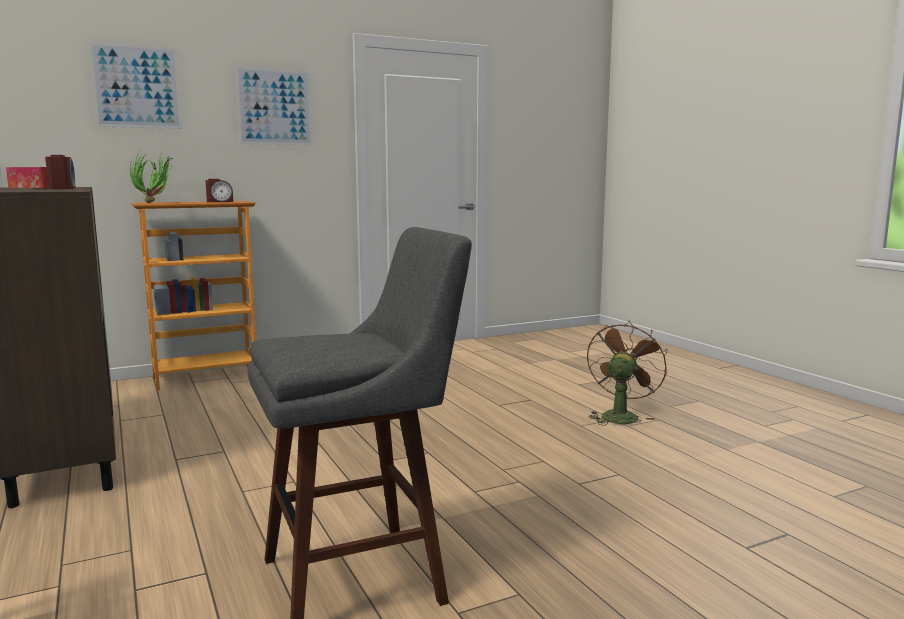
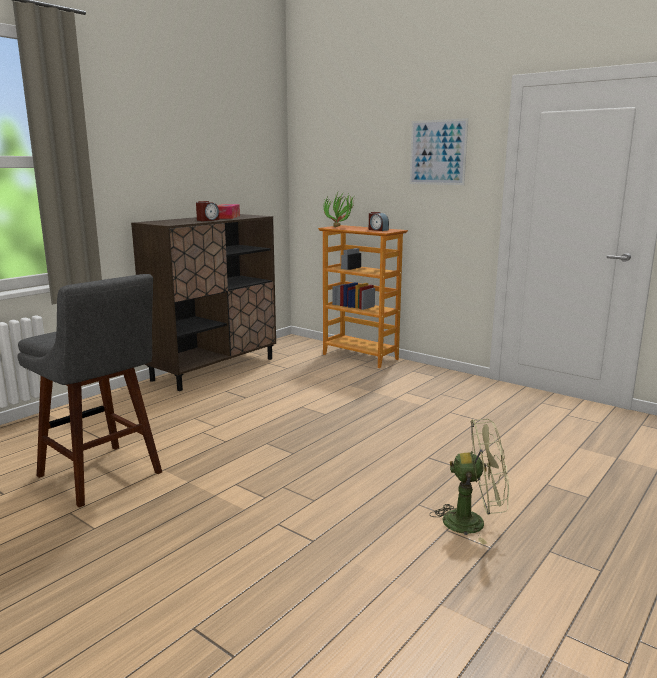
camera: 65 degrees right, 5 degrees up
(136, 87) = (351, 143): picture -> none
(620, 416) = (473, 522): brown fan -> green fan

